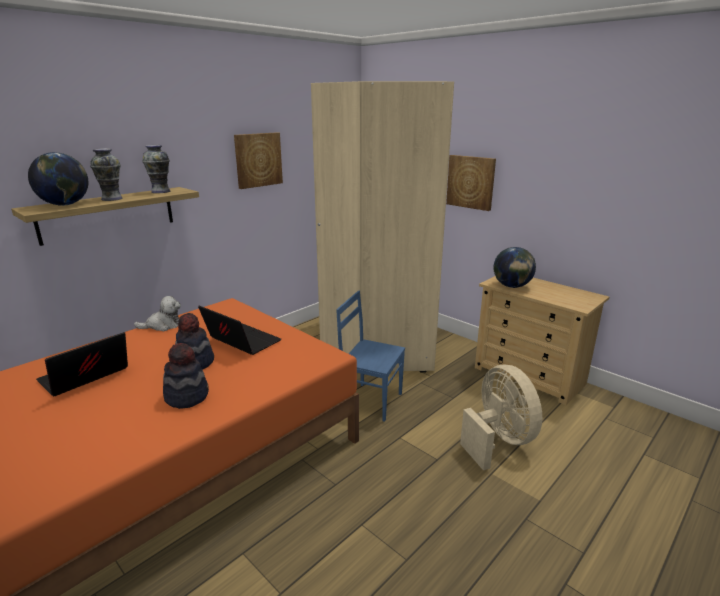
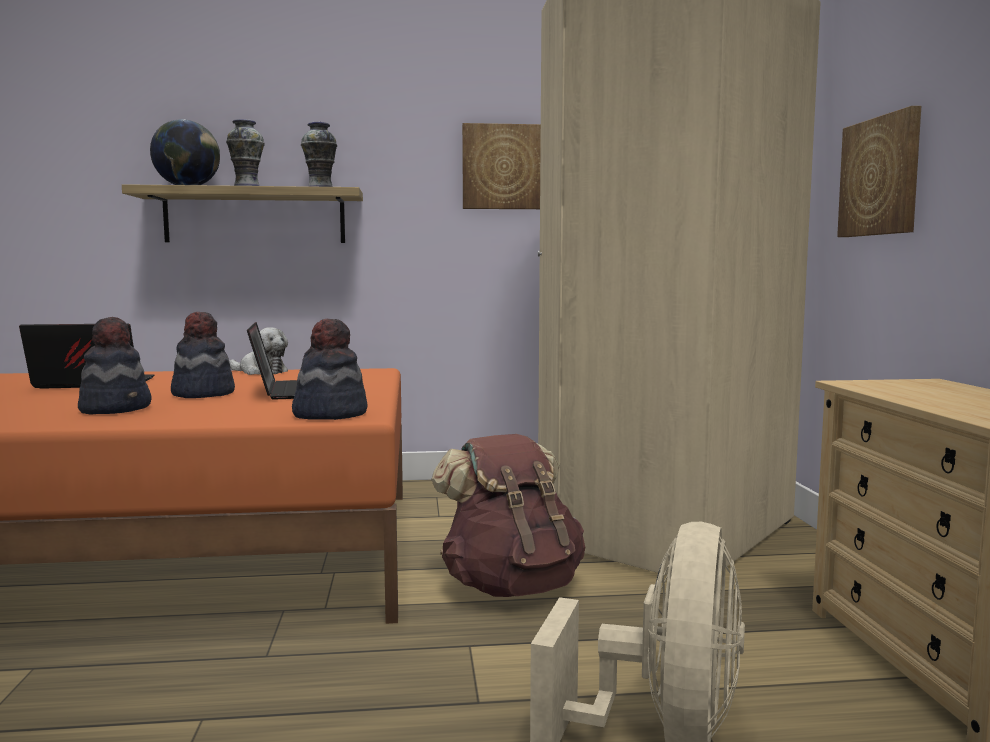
camera: 40 degrees right, 15 degrees down
(313, 358) = (330, 414): none -> hat
(371, 401) = (511, 586): blue chair -> brown backpack
(511, 286) = (889, 390): globe -> none

